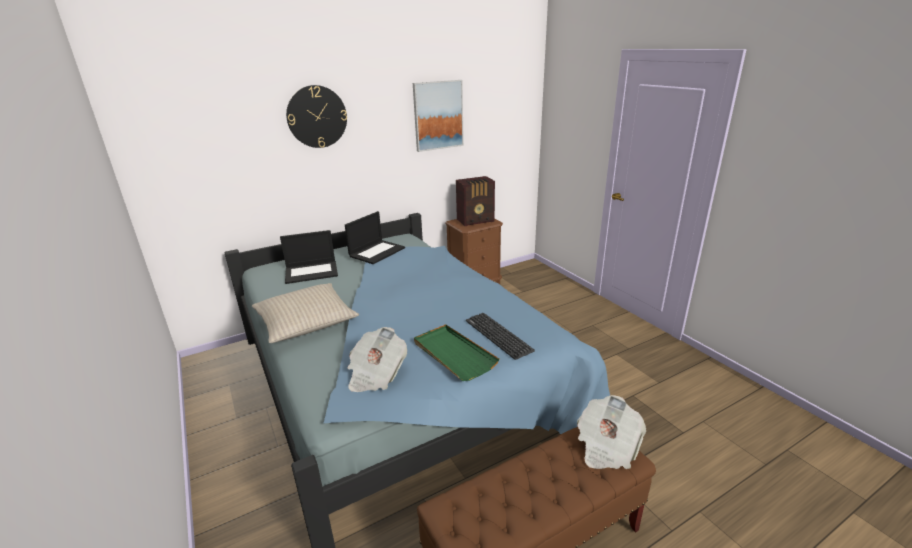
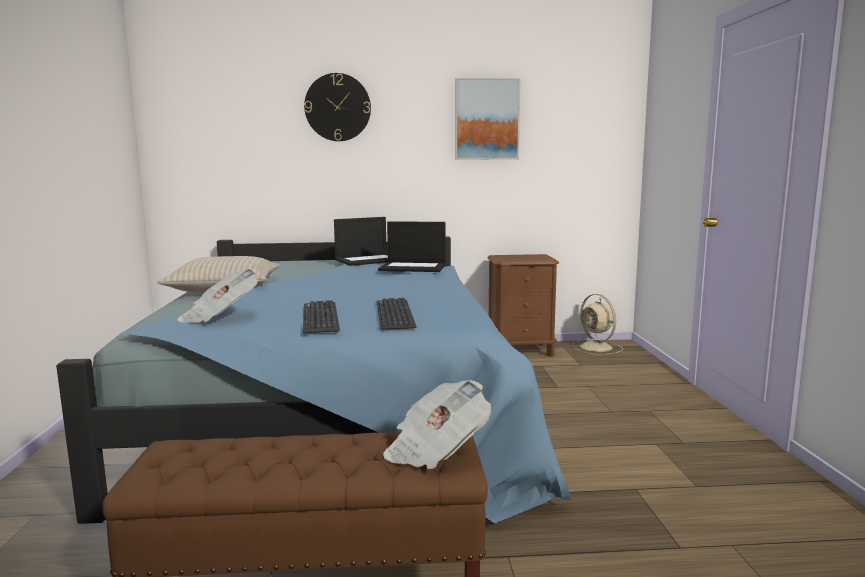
camera: 25 degrees right, 15 degrees down
(312, 272) = (286, 267): laptop -> laptop (413, 267)
(453, 354) = (320, 318): green tray -> keyboard
(476, 221) = (526, 257): radio -> none
(520, 271) = (597, 347): none -> beige fan

